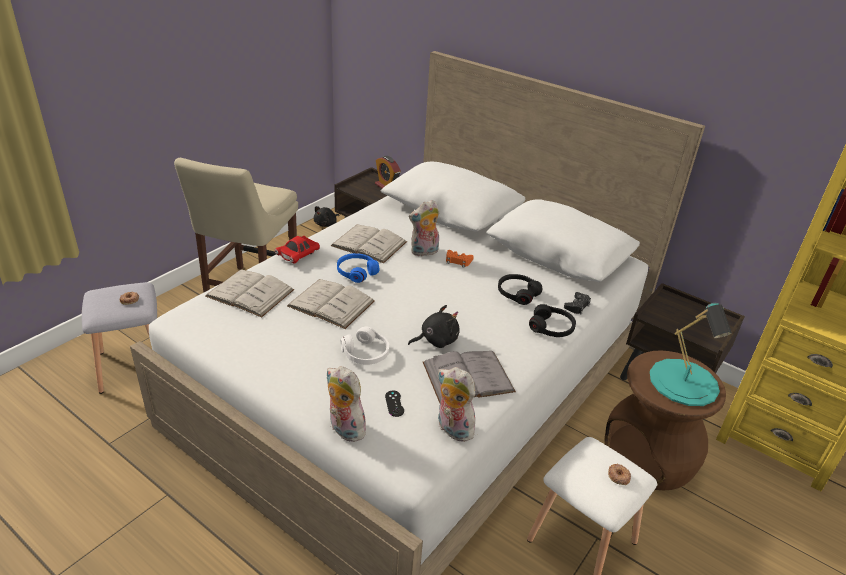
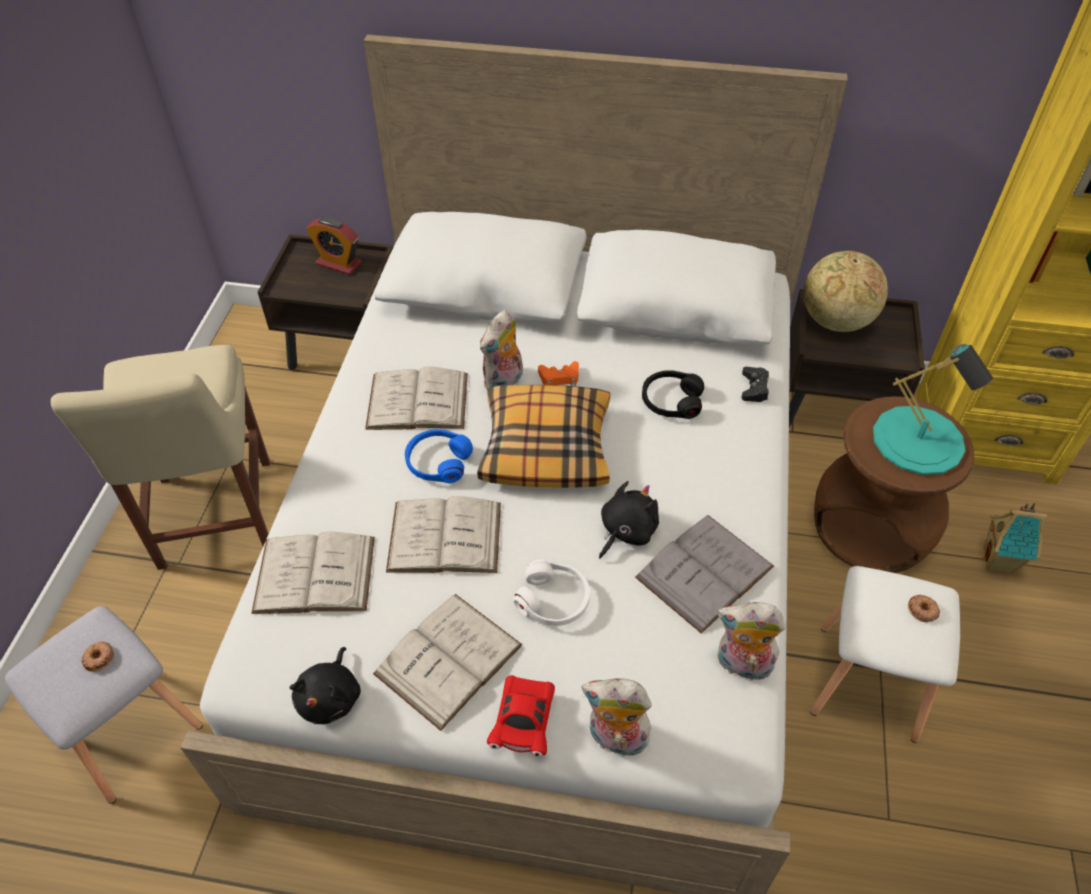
camera: 25 degrees left, 15 degrees up
(284, 354) = (448, 659): none -> white book
(298, 255) = (332, 470): red toy car -> red toy car (523, 722)
(326, 224) = (242, 342): black plush toy -> black plush toy (331, 697)
(394, 403) = (647, 663): black game controller -> none
(423, 287) = (546, 446): none -> pillow
(551, 327) = (748, 439): black headphones -> none
(675, 307) = (835, 321): none -> globe
(738, 517) = (999, 561): none -> toy house

